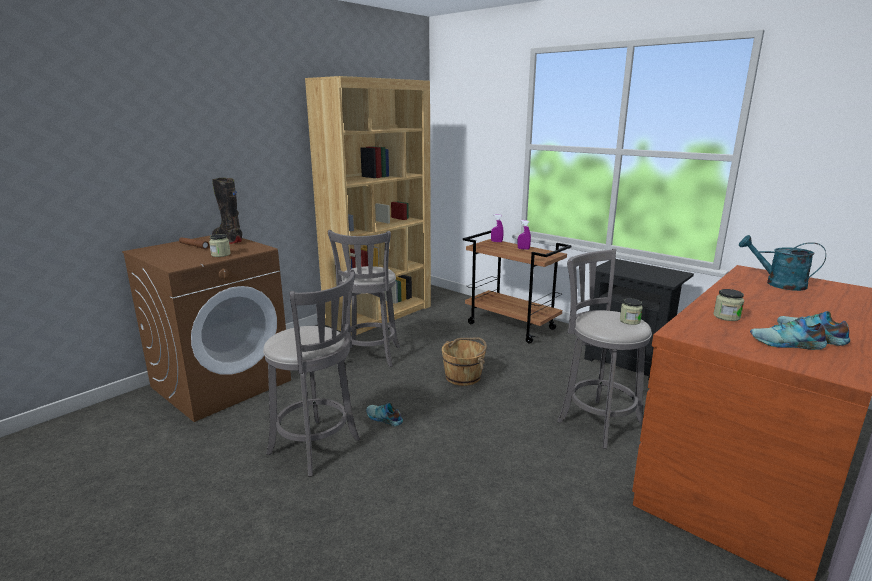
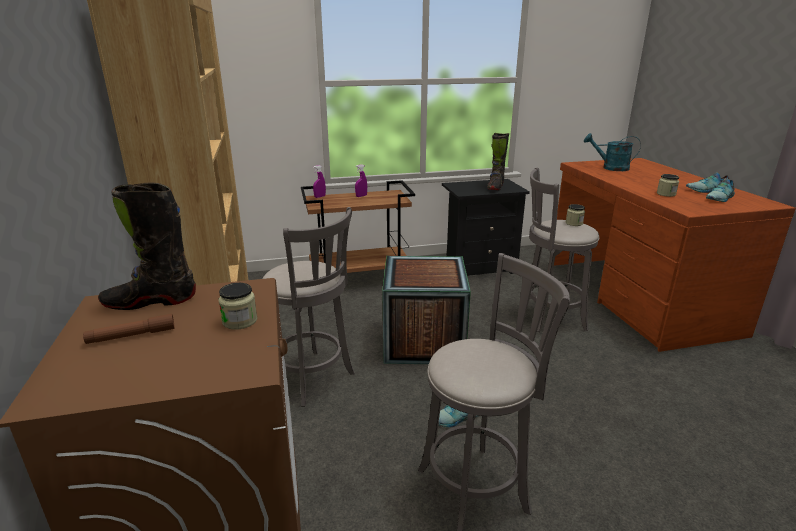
camera: 55 degrees left, 5 degrees up
(463, 376) = (423, 341): brown bucket -> crate
(650, 274) = (495, 187): none -> black boot
(778, 284) = (610, 168): turquoise watering can -> turquoise watering can turned 45 degrees clockwise

